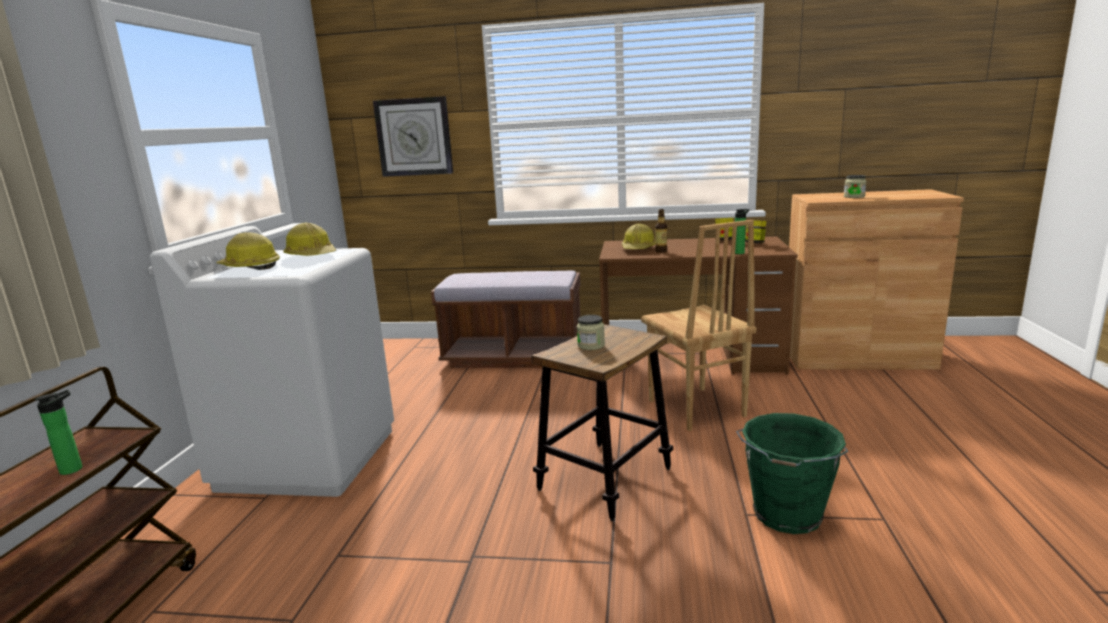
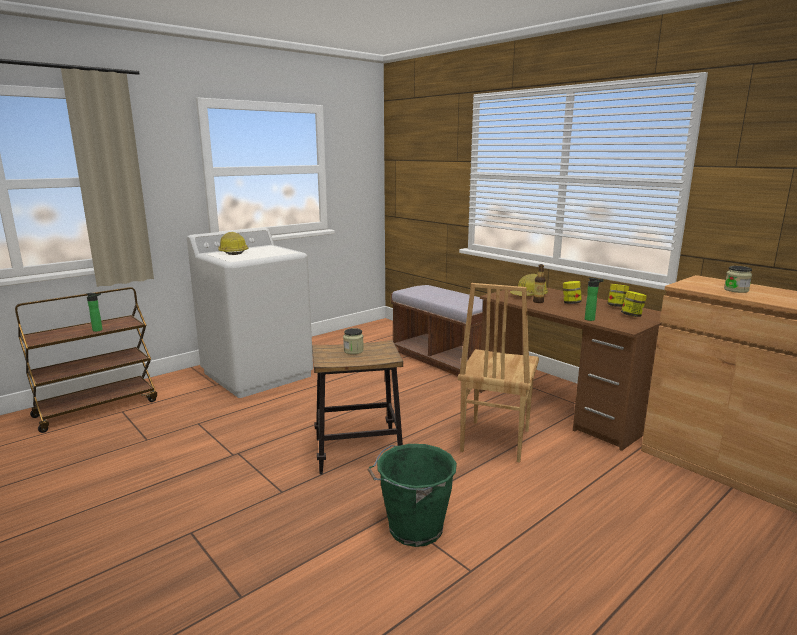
camera: 40 degrees right, 0 degrees up
(312, 256) = (270, 252): hard hat -> none
(414, 137) = (426, 177): wall clock -> none
(688, 246) = (571, 303): none -> jar

